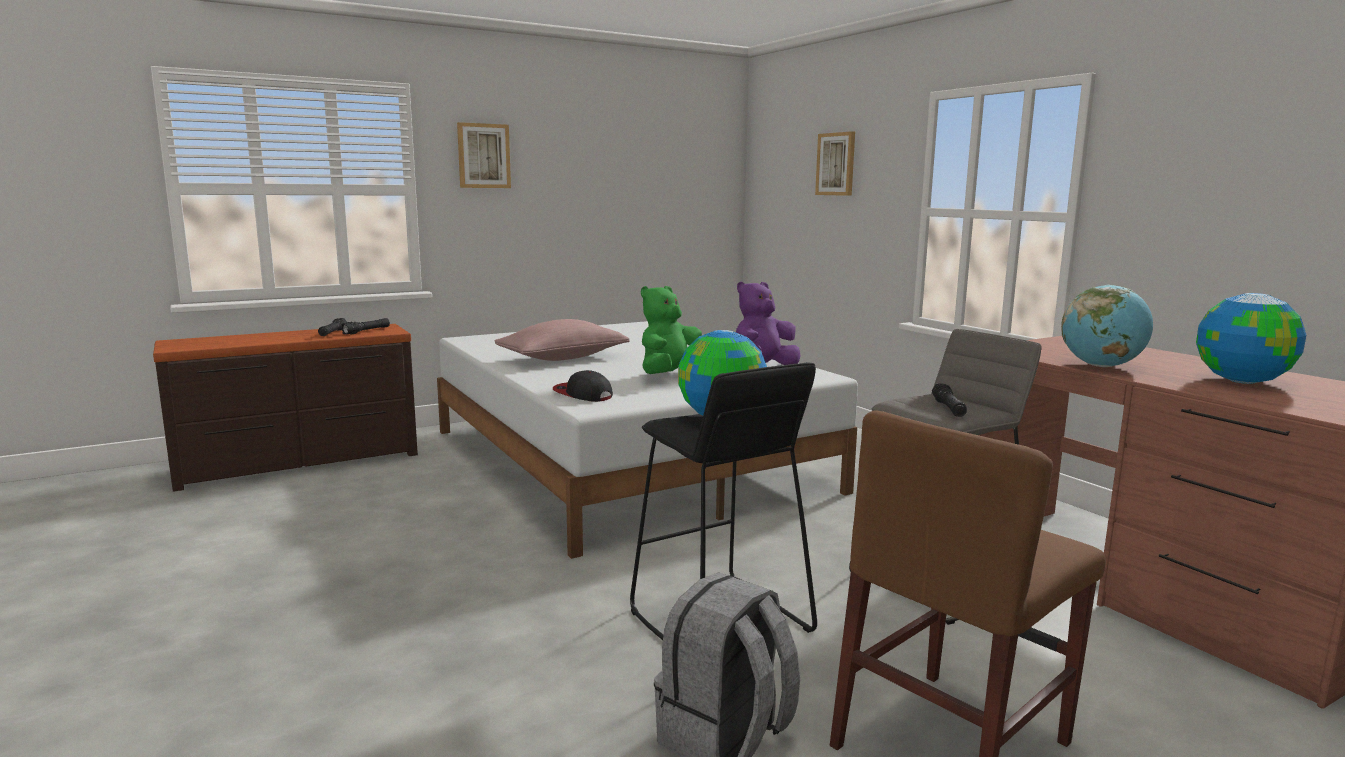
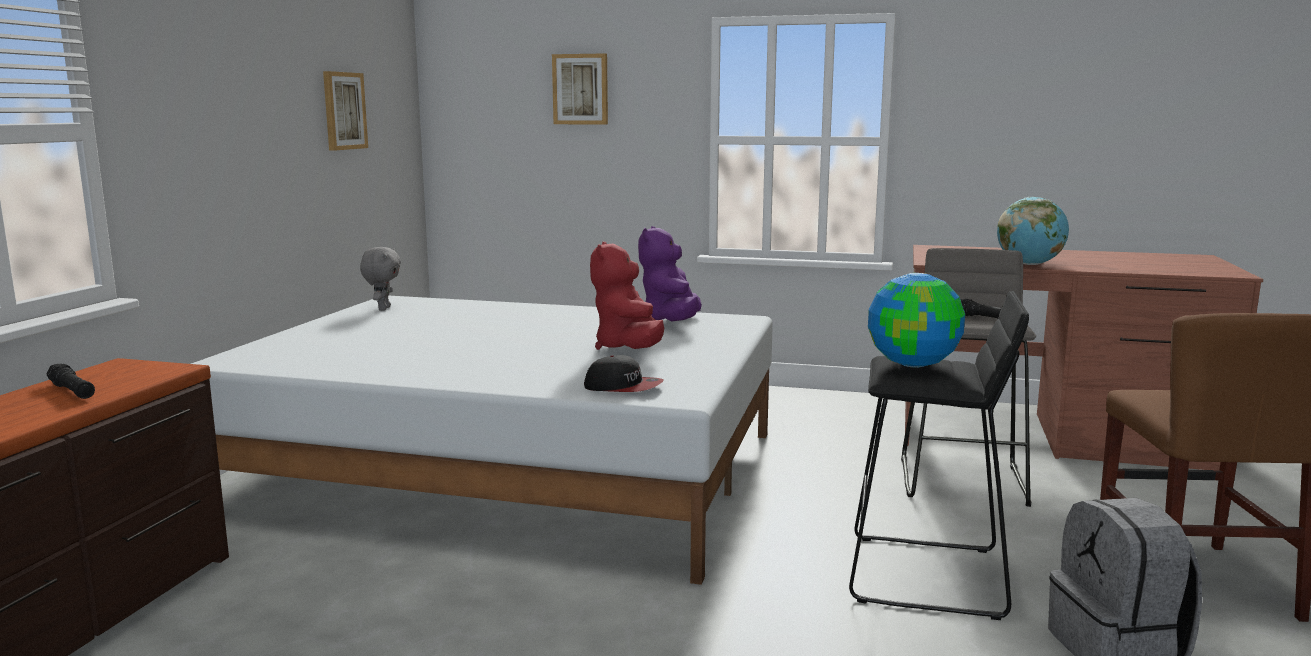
camera: 45 degrees left, 0 degrees up
(366, 331) = (124, 377): black flashlight -> none
(483, 156) = (174, 75): picture -> picture (344, 111)
(562, 358) = (451, 356): pink pillow -> none
(582, 395) = (623, 387): cap -> cap turned 150 degrees counterclockwise
(625, 327) = (383, 308): none -> grey plush toy
(670, 376) = (629, 349): green plush toy -> red plush toy
(1241, 381) = (1112, 261): globe -> none

